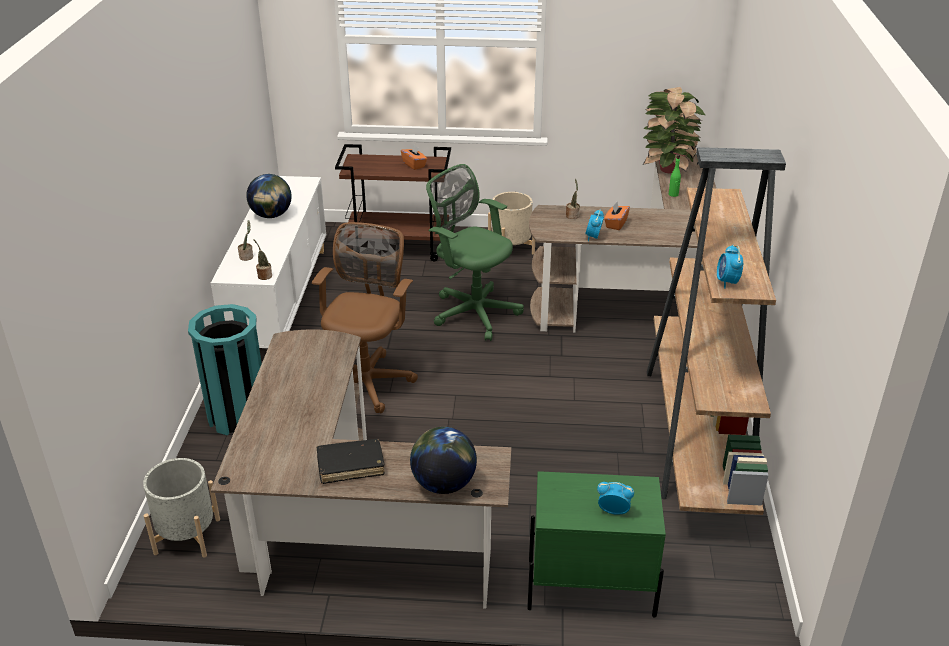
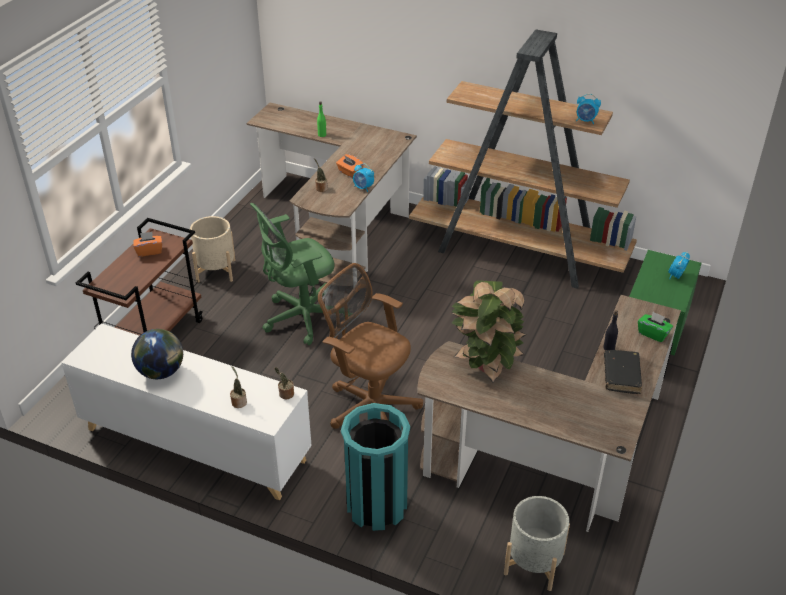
camera: 70 degrees left, 5 degrees up
(397, 449) = (608, 348): none -> black bottle
(443, 484) = (653, 334): globe -> green tissue box
(668, 168) = (277, 124): potted plant -> potted plant (485, 365)

